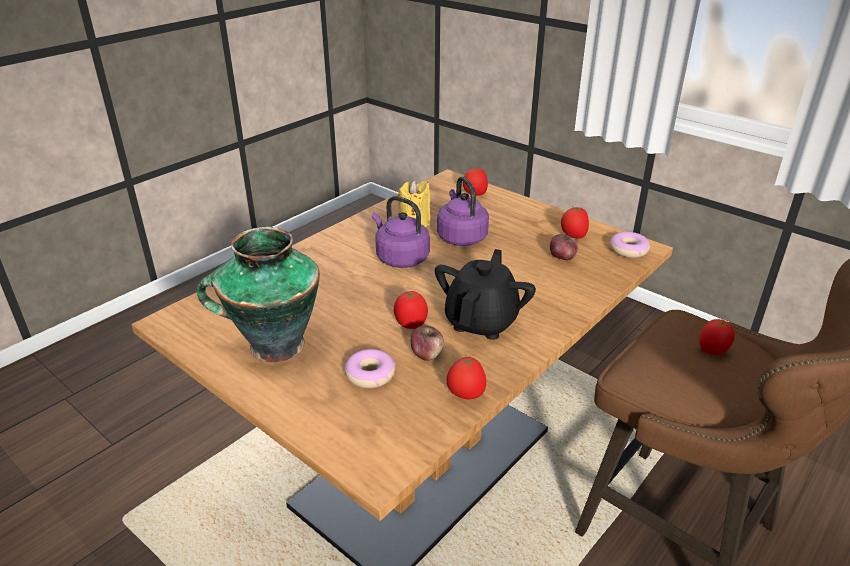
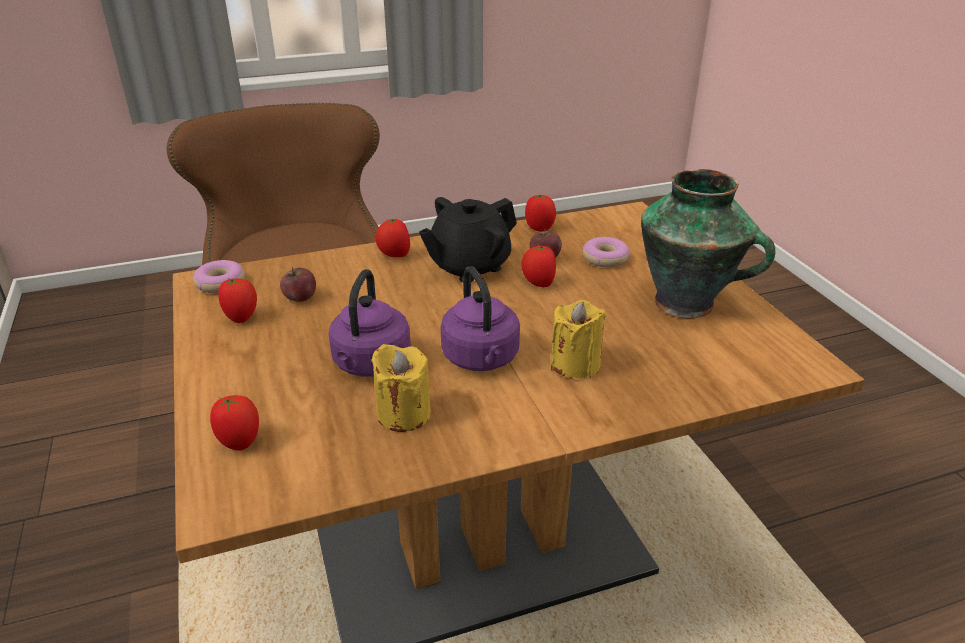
camera: 150 degrees left, 0 degrees up
(339, 272) = (575, 364): none -> yellow candle
(713, 351) = (283, 244): tomato -> tomato (394, 255)

